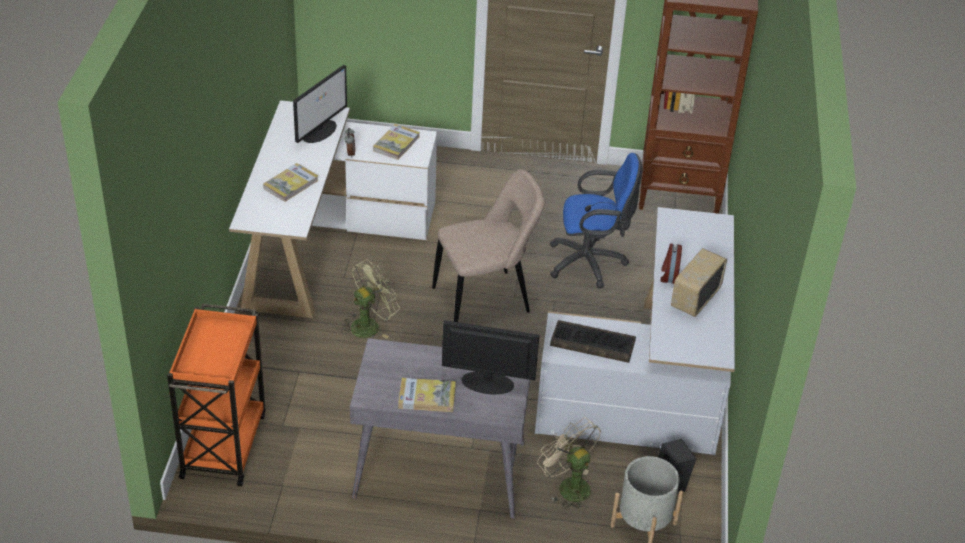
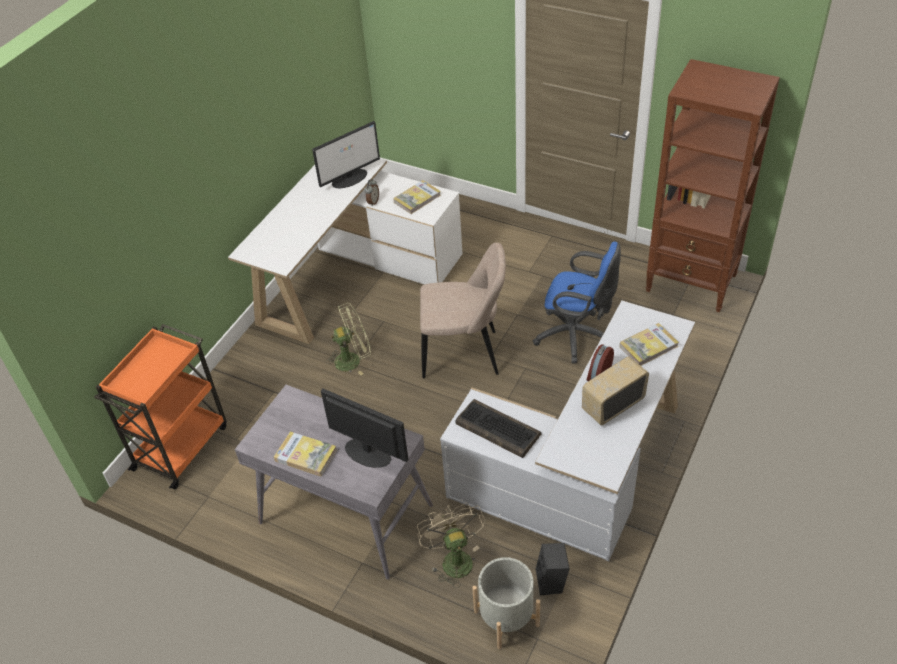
camera: 25 degrees right, 5 degrees up
(291, 184) = (299, 224): book -> book (648, 346)

